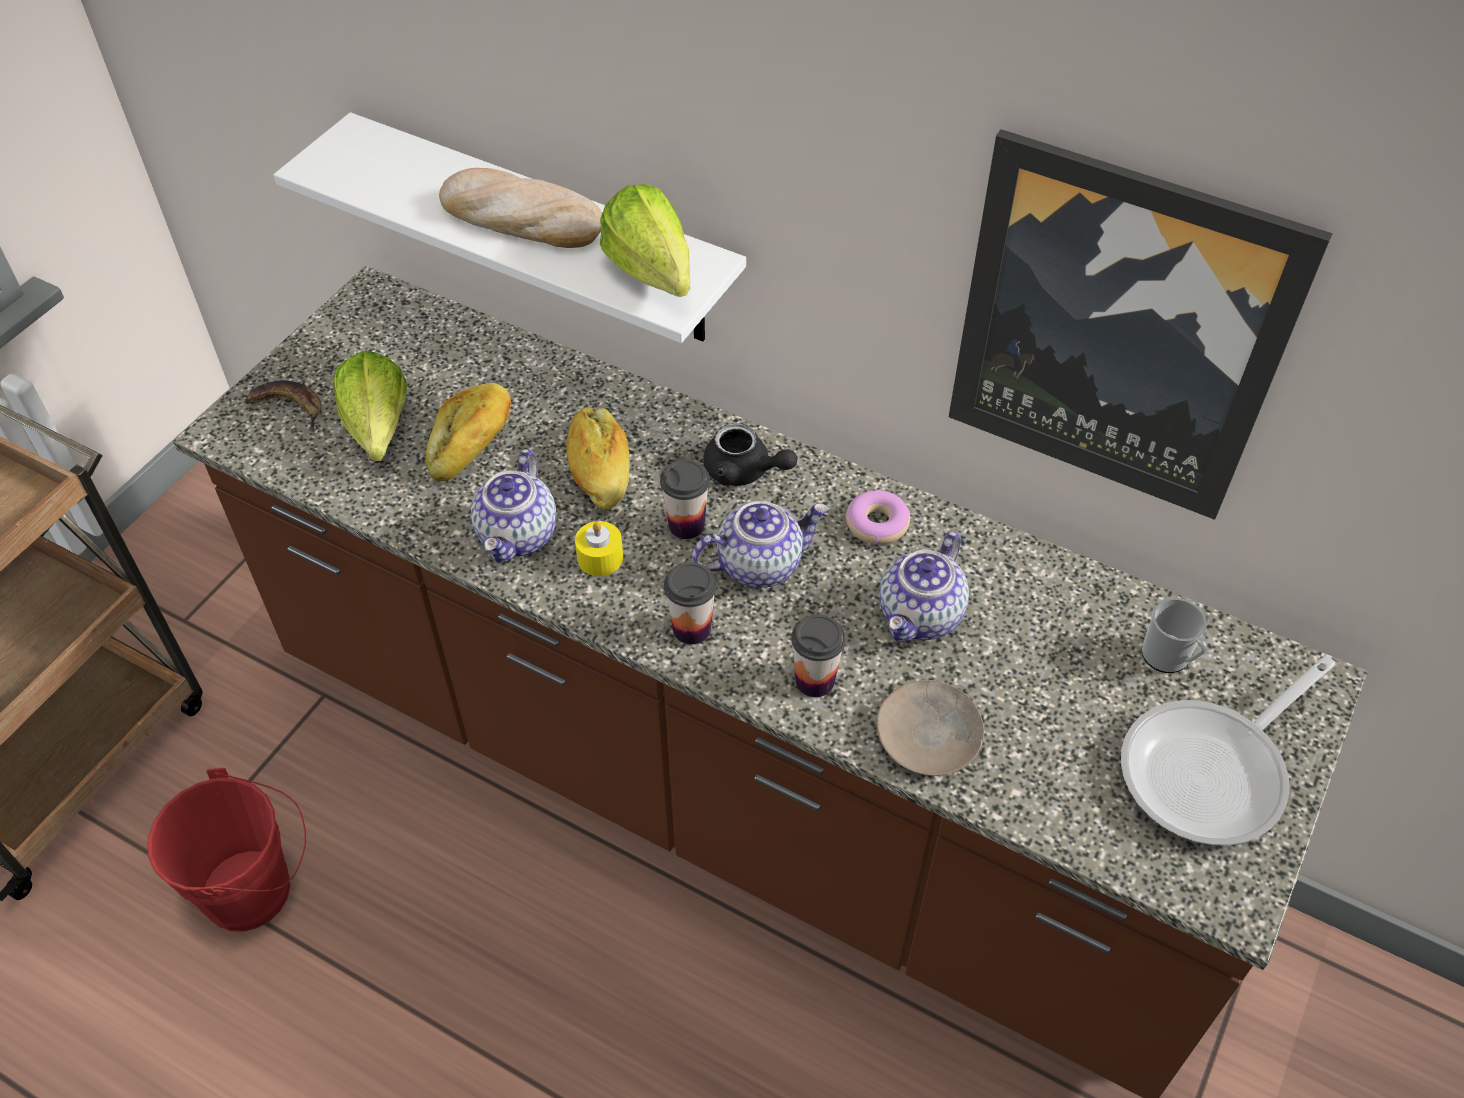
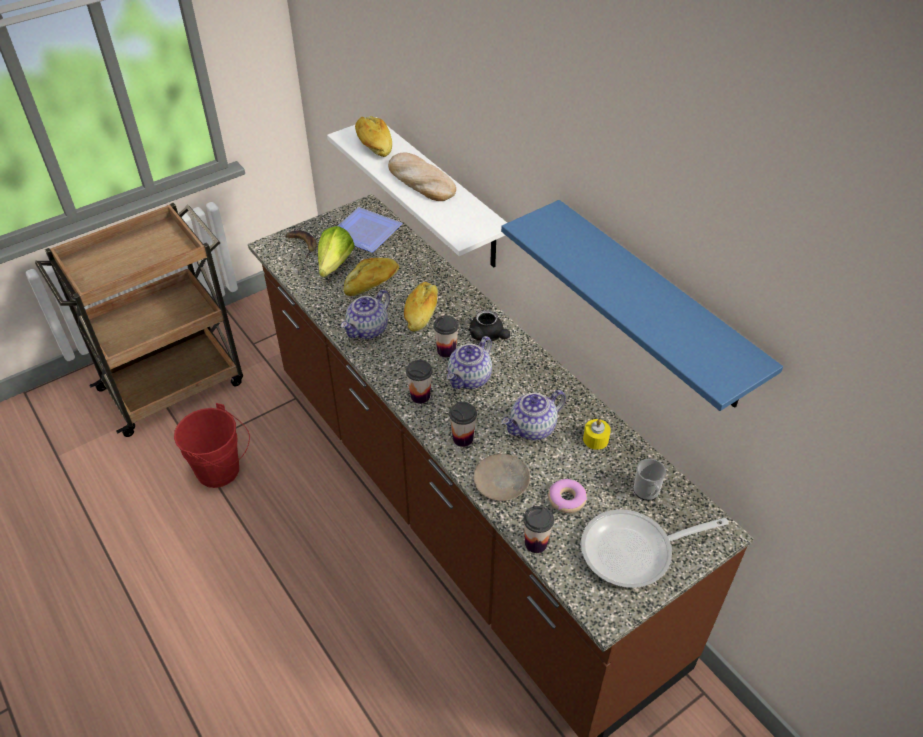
camera: 25 degrees right, 5 degrees down
(382, 170) = (373, 145): none -> bread
(404, 343) = (368, 232): none -> plate
(600, 558) = (398, 351): yellow candle -> yellow candle (595, 439)
(654, 281) = (462, 225): lettuce -> none
(759, 563) = (470, 379): teapot -> teapot turned 120 degrees clockwise
(877, 524) = (538, 380): donut -> donut (567, 499)
(1051, 824) = (536, 543): none -> cup
(1118, 330) = (653, 305): picture -> blue shelf

